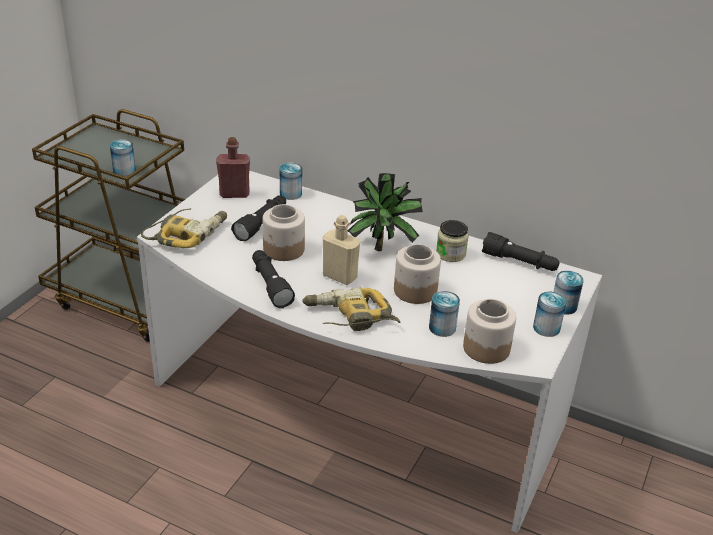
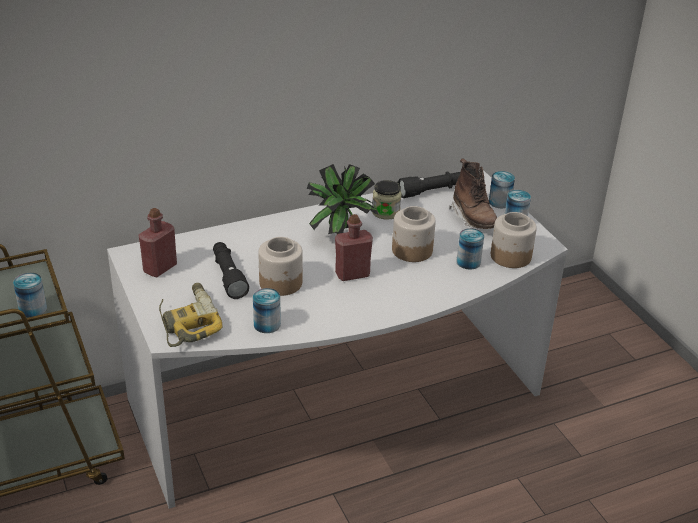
camera: 50 degrees left, 0 degrees up
(270, 285) = (322, 313): black flashlight -> none
(290, 194) = (202, 240): can -> can (267, 324)
(340, 276) = (352, 274): beige bottle -> red bottle
(349, 318) = (410, 296): power drill -> none
(513, 303) = (474, 219): none -> brown boot

